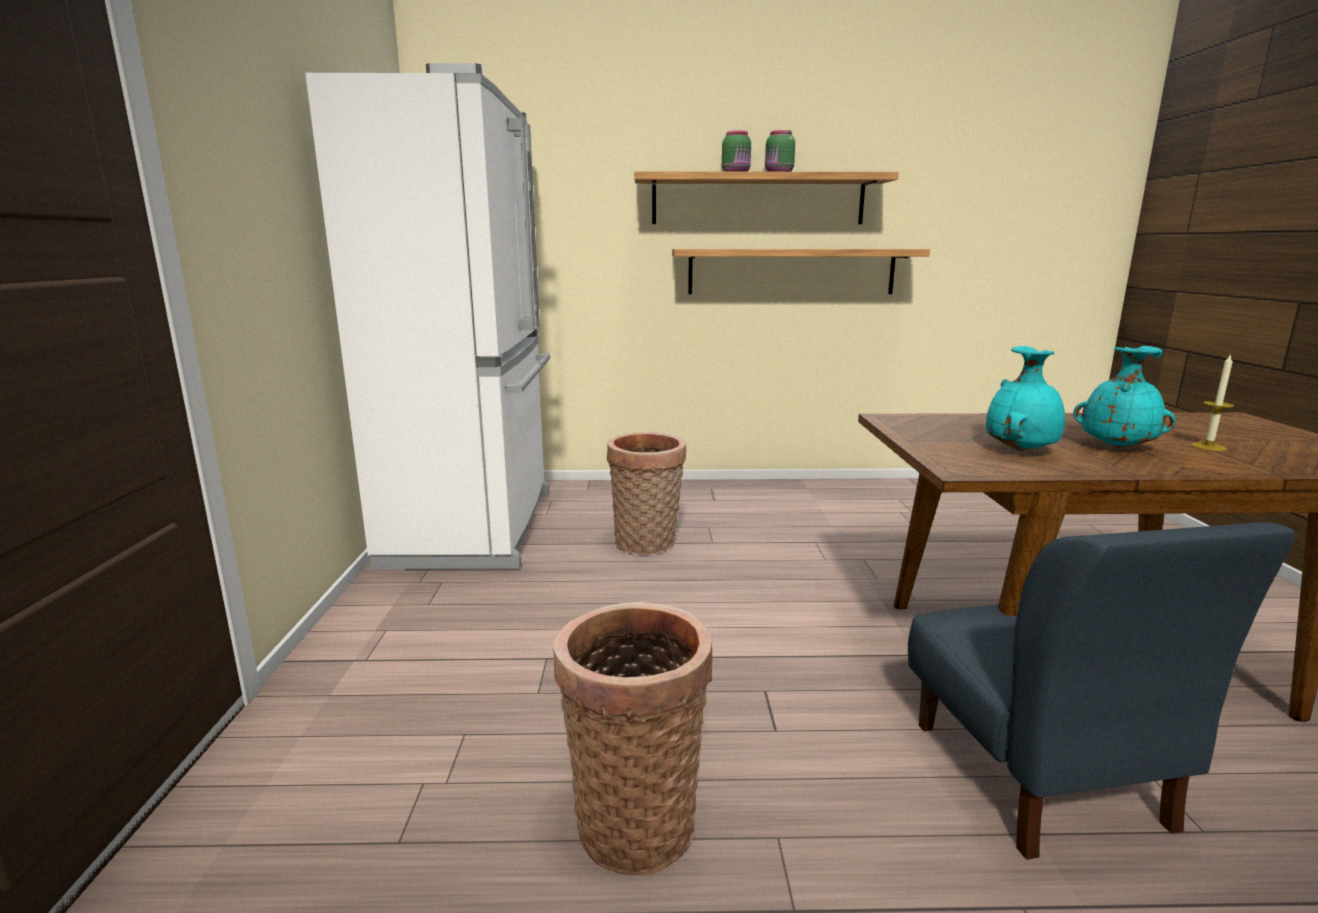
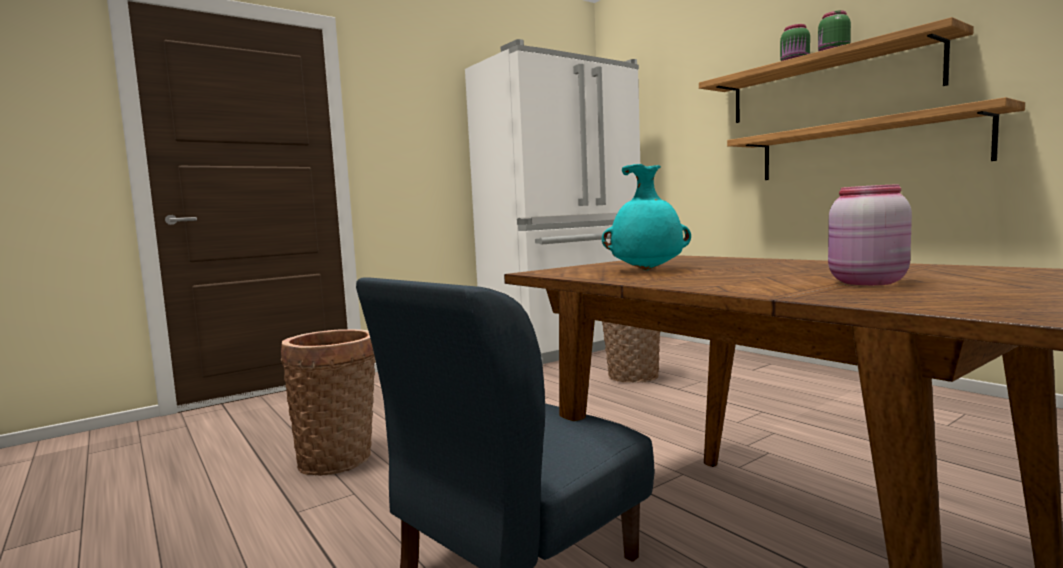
camera: 55 degrees right, 10 degrees down
(1116, 447) = (748, 275): turquoise vase -> none
(1208, 447) = (864, 282): candle -> pink jar

